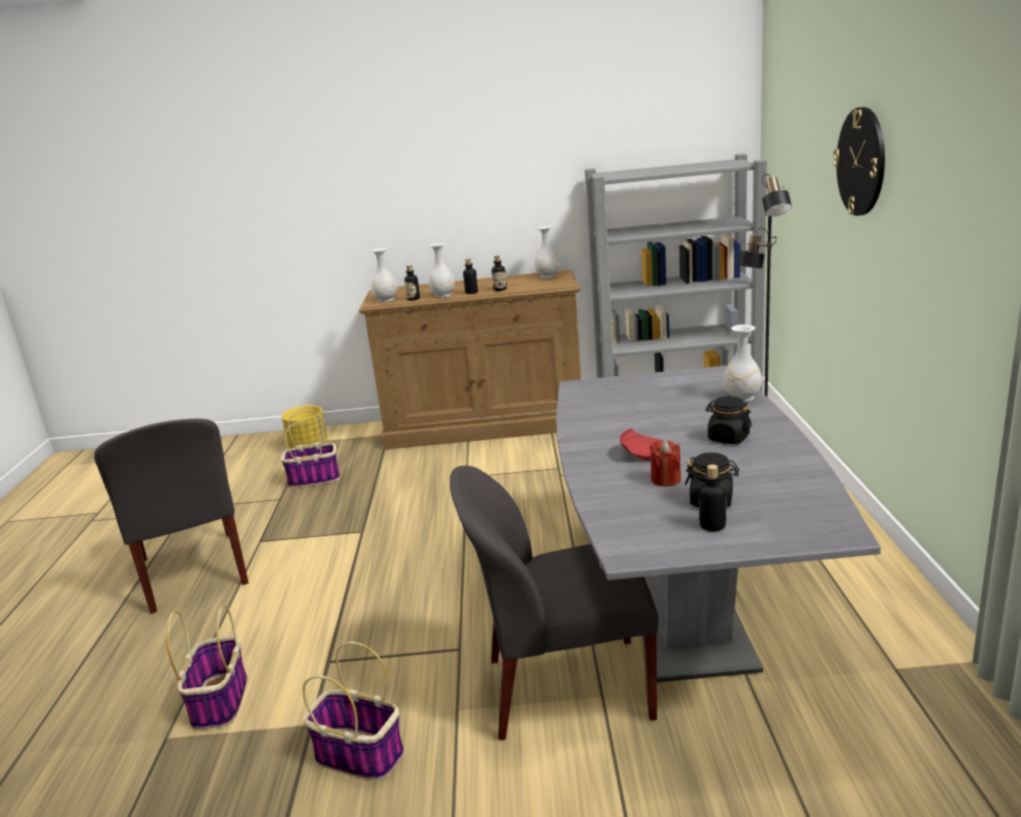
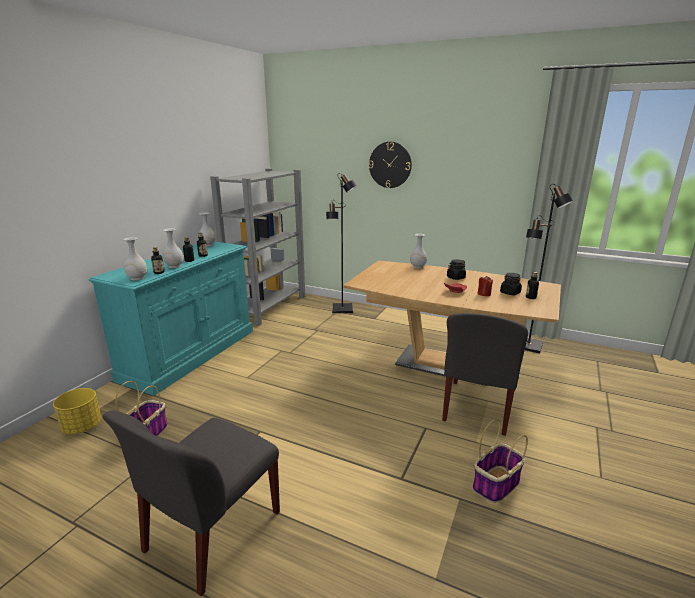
camera: 65 degrees left, 0 degrees up
(193, 573) = (210, 533): grey chair -> grey chair turned 120 degrees clockwise
(220, 700) = (409, 540): basket -> none
(486, 425) = (191, 353): brown cabinet -> turquoise cabinet
(685, 613) = (444, 365): grey dining table -> brown dining table
(938, 706) = (528, 345): none -> black floor lamp

